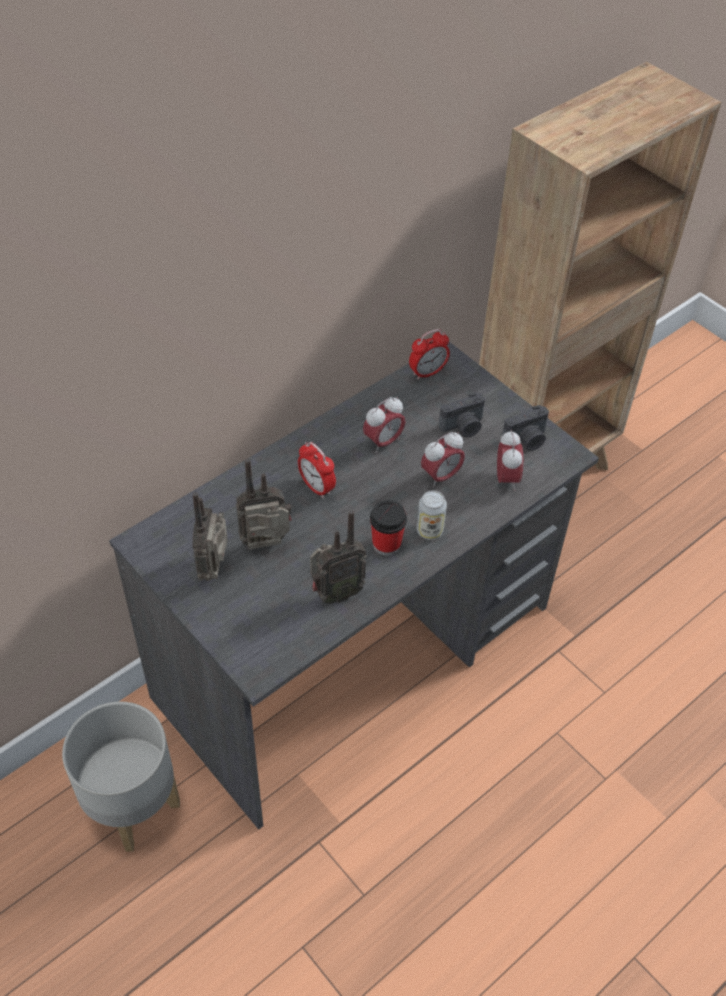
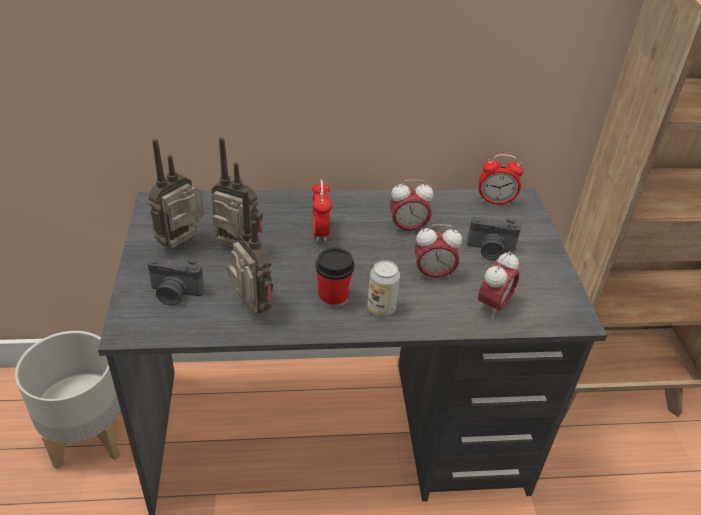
camera: 35 degrees right, 10 degrees down
(335, 593) = (251, 310): radio -> radio turned 135 degrees counterclockwise
(526, 440) = (542, 287): camera -> camera (175, 294)

